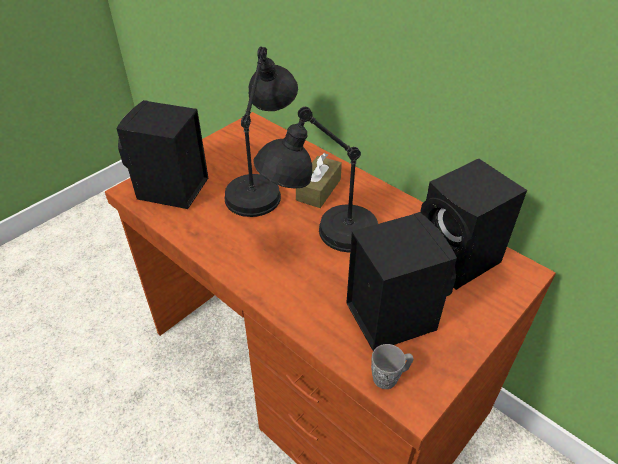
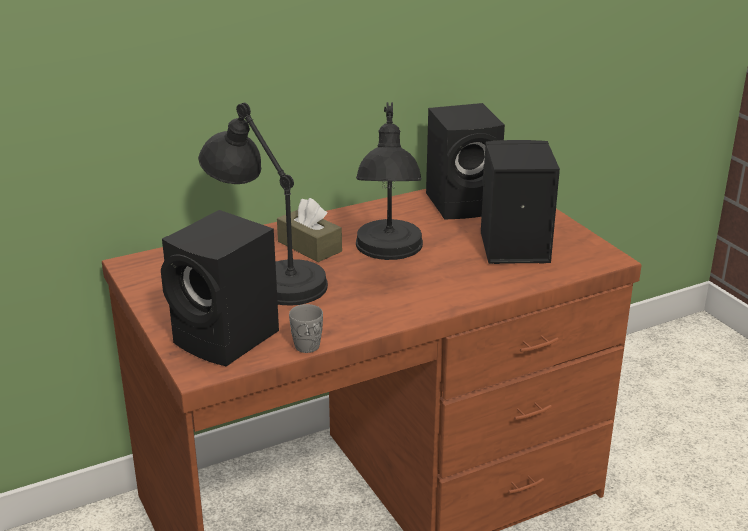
camera: 70 degrees left, 15 degrees down
(390, 377) = (579, 262): grey mug -> grey mug (307, 343)

